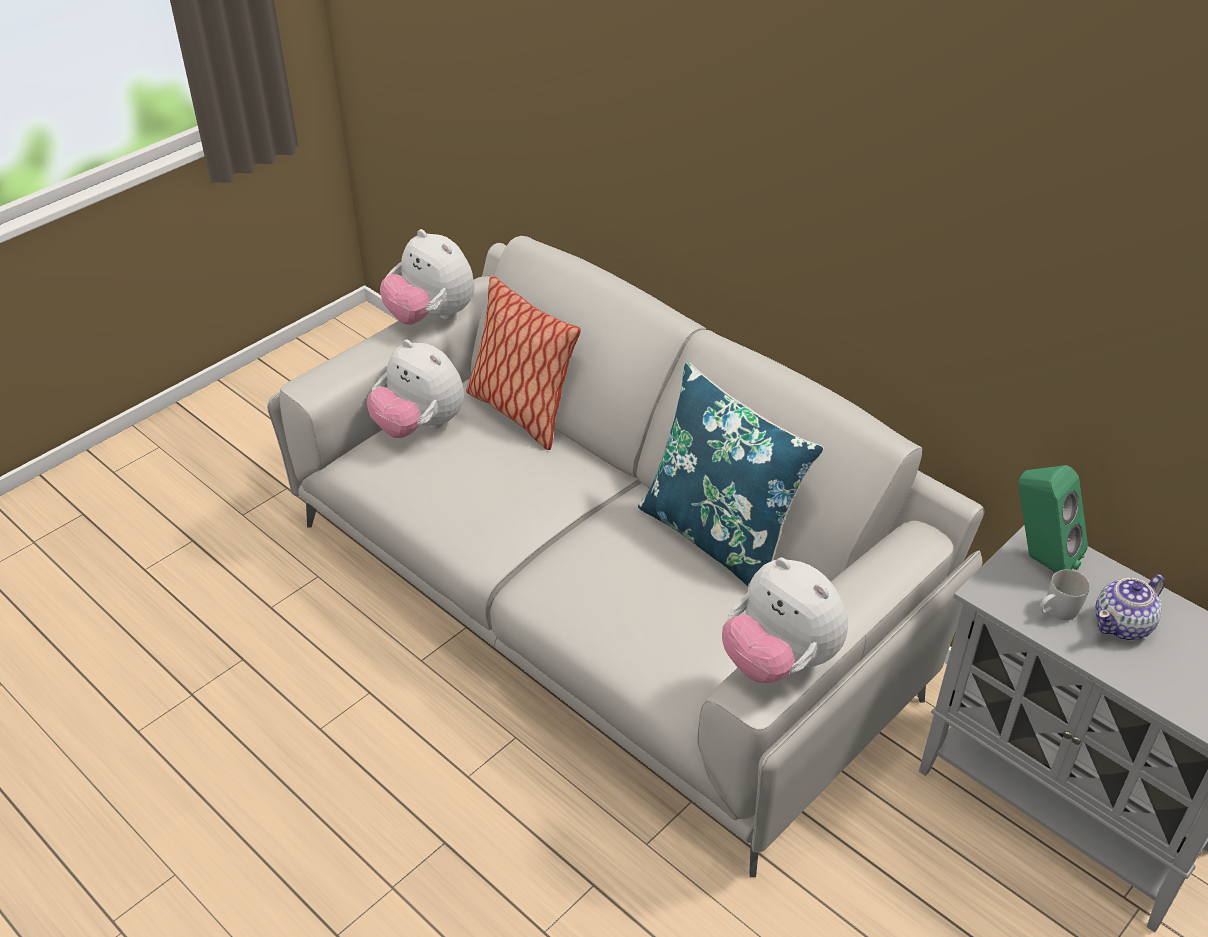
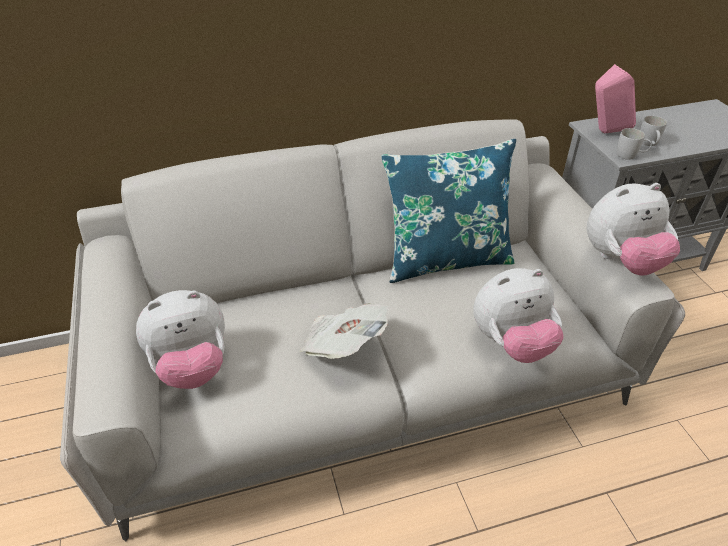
camera: 60 degrees left, 0 degrees up
(431, 317) = (106, 289): plush toy -> plush toy (512, 343)
(515, 508) = (343, 345): none -> newspaper
(520, 412) = (235, 301): pillow -> none
(998, 598) = (630, 155): none -> white mug
(1038, 558) = (604, 132): green speaker -> pink speaker
(1123, 624) = (666, 130): teapot -> none

